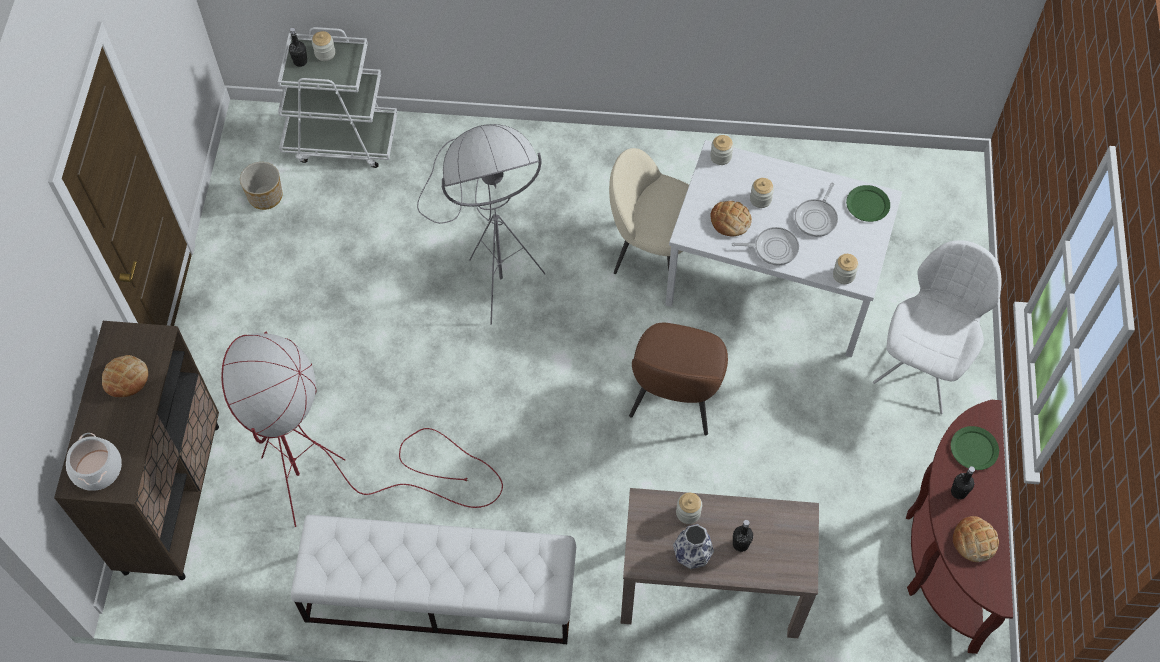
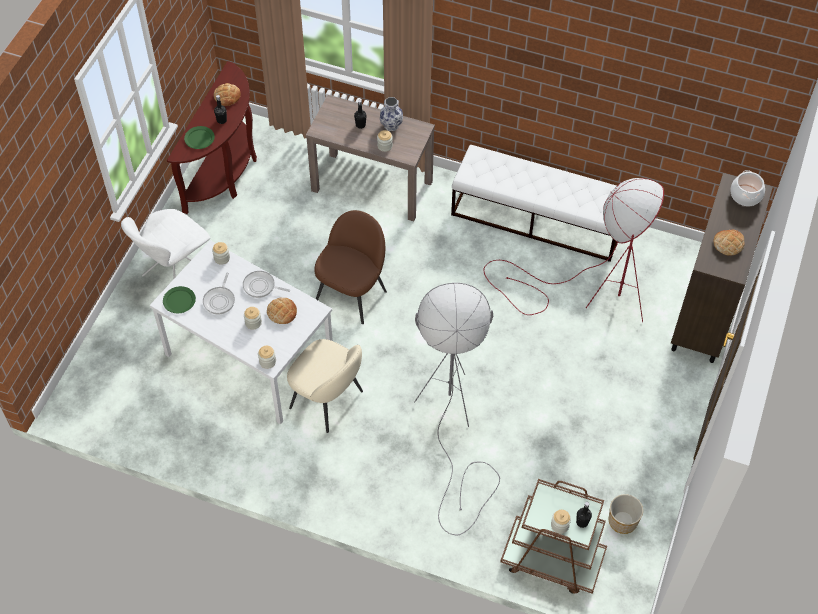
camera: 165 degrees left, 5 degrees down
(341, 139) = (552, 559): white cart -> brown cart
(817, 218) = (220, 300): frying pan -> frying pan turned 150 degrees clockwise

